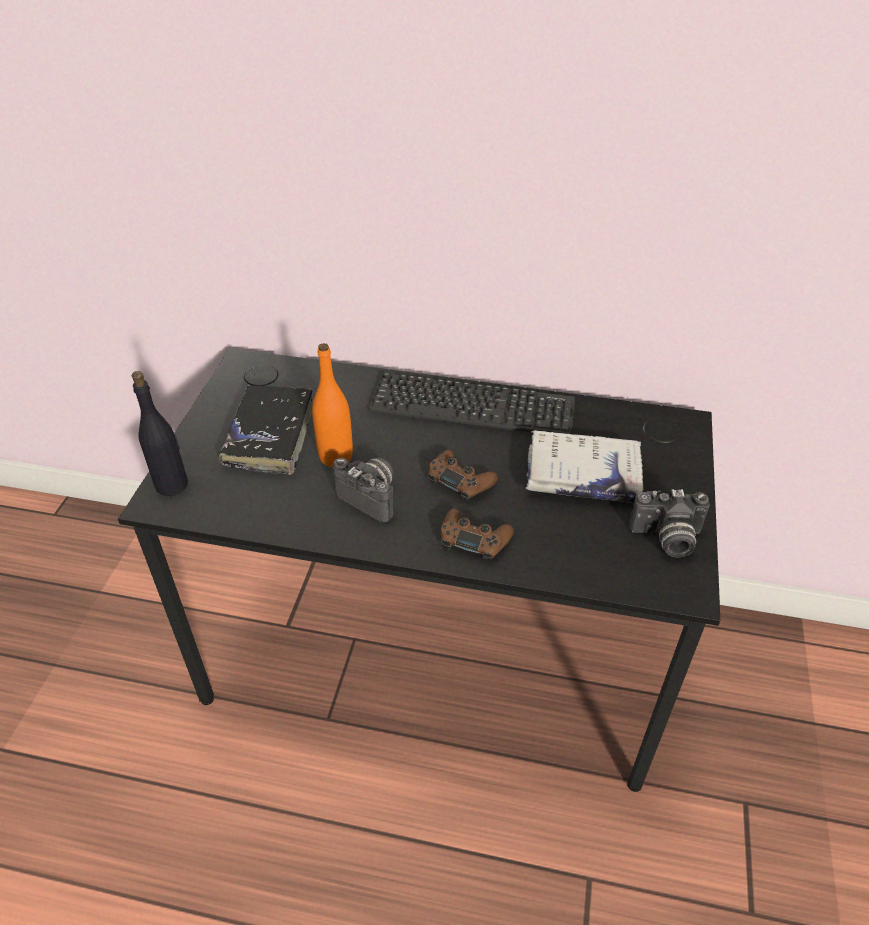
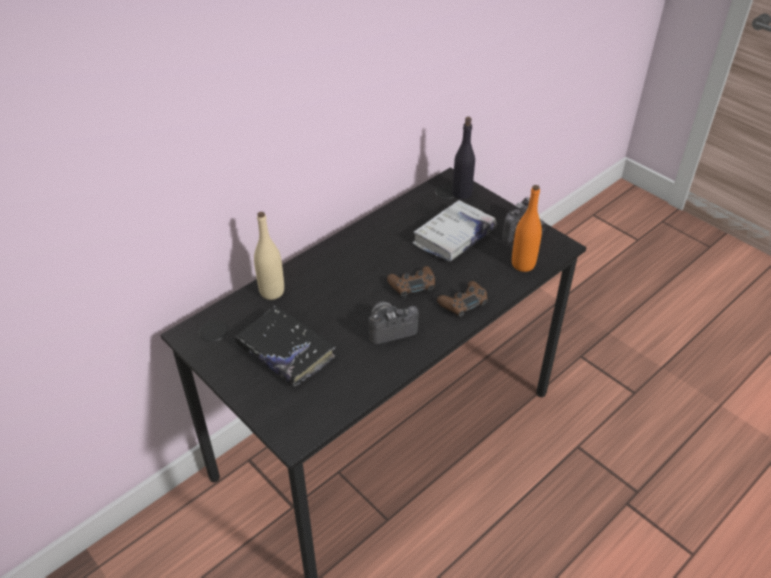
camera: 55 degrees left, 0 degrees up
(172, 484) = (283, 423): black bottle -> black bottle (462, 193)
(336, 457) = (338, 329): orange bottle -> orange bottle (523, 264)
(347, 384) = (272, 292): none -> beige bottle
(472, 406) = (354, 248): keyboard -> none

